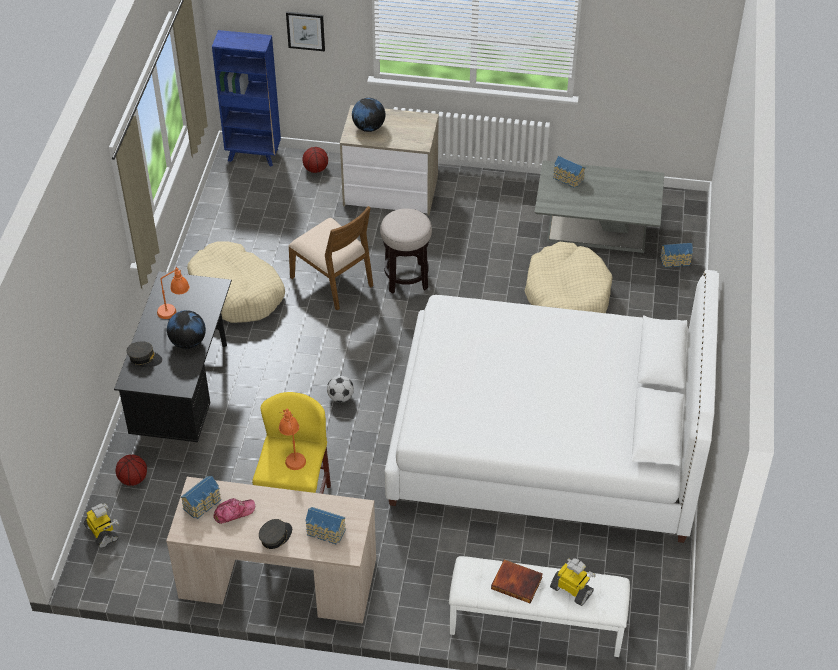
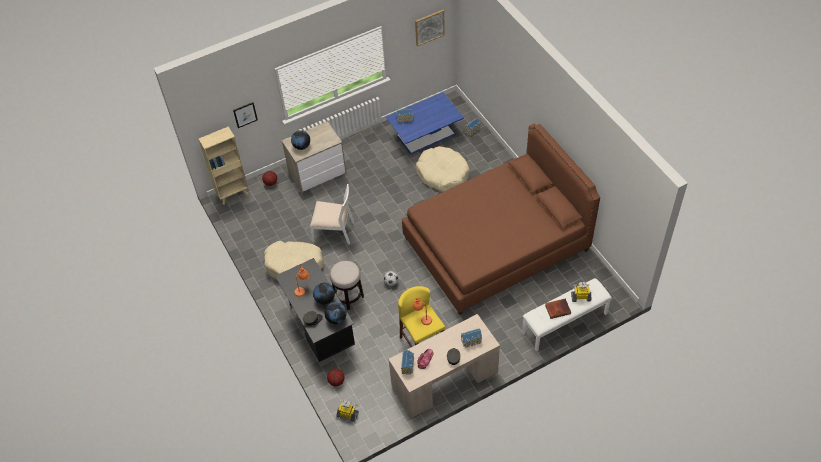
camera: 35 degrees left, 5 degrees up
(176, 377) = (336, 319): none -> globe
(254, 155) = (233, 194): blue bookcase -> beige bookcase
(333, 281) = (334, 231): brown chair -> white chair
(406, 278) = (365, 209): stool -> stool (348, 297)
(546, 441) = (495, 244): white bed -> brown bed
(595, 228) = (425, 135): grey coffee table -> blue coffee table
(676, 43) = (429, 27): none -> picture

